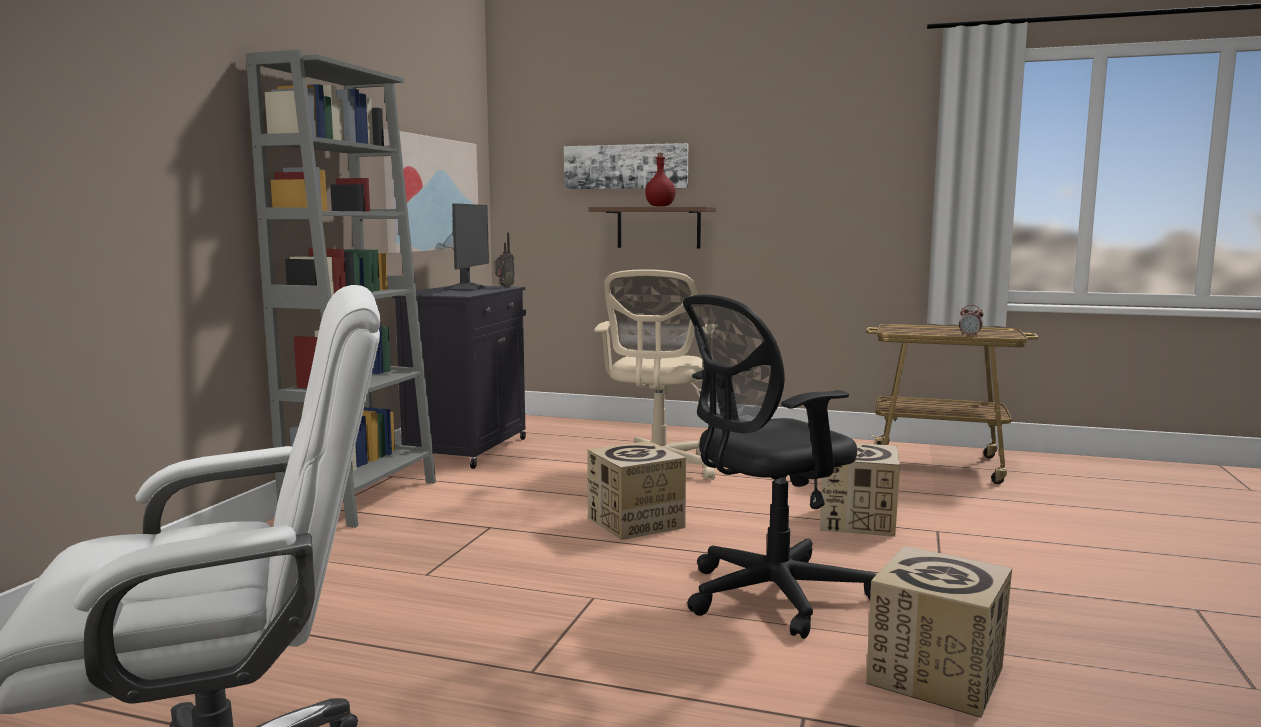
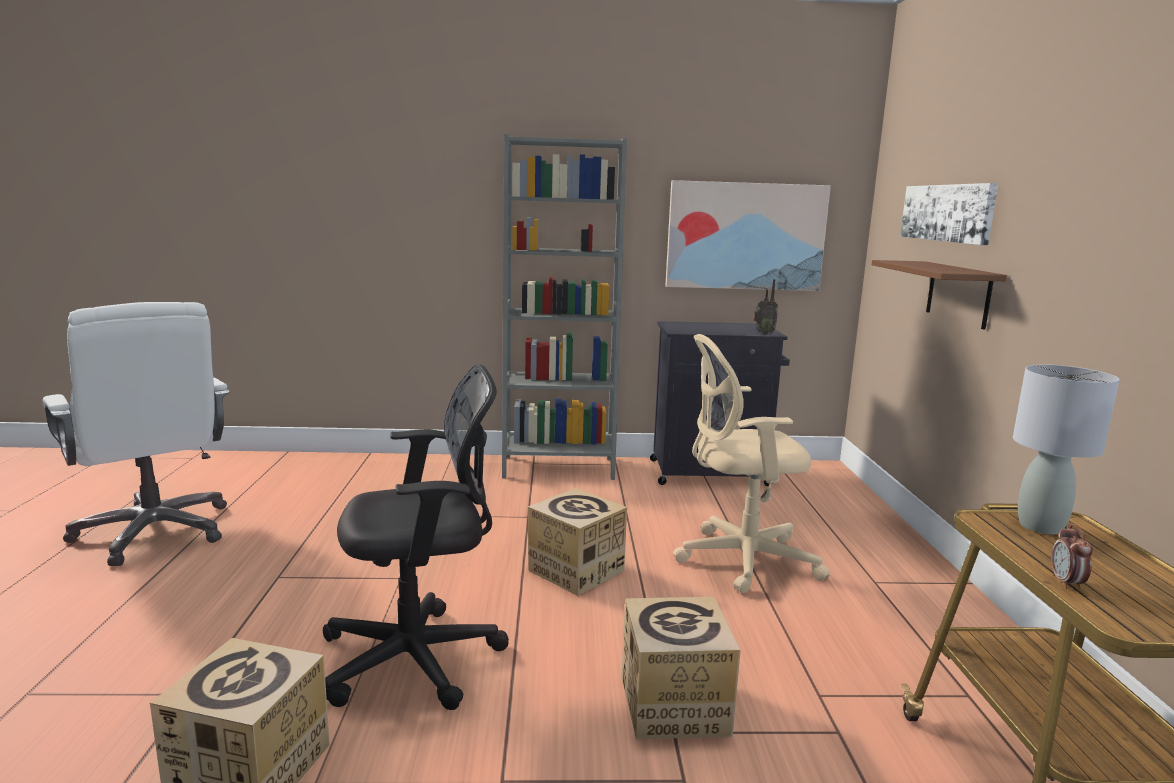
camera: 70 degrees right, 5 degrees up
(466, 288) = (733, 327): monitor -> none
(659, 206) = (934, 267): red bottle -> none
(769, 597) = (420, 658): black office chair -> black office chair turned 120 degrees clockwise
(900, 329) = (1041, 526): none -> grey table lamp

